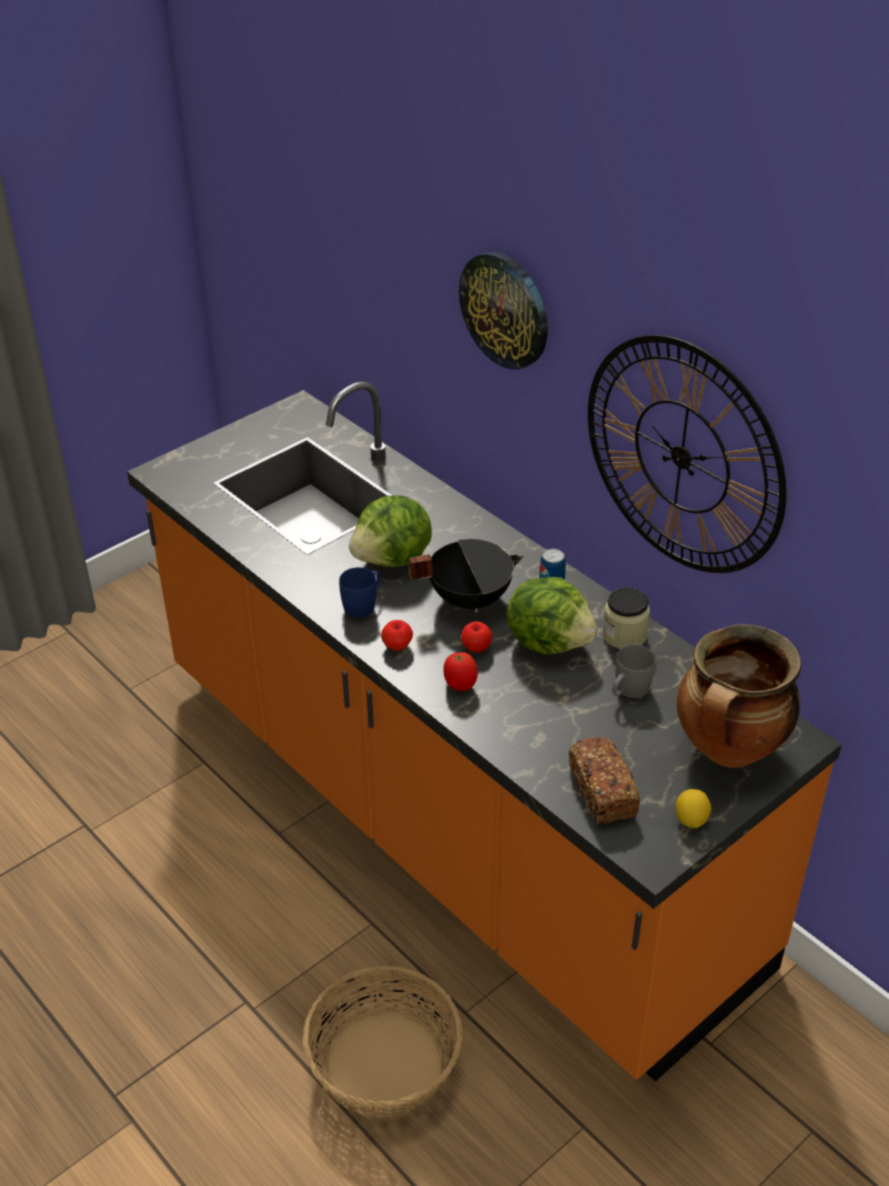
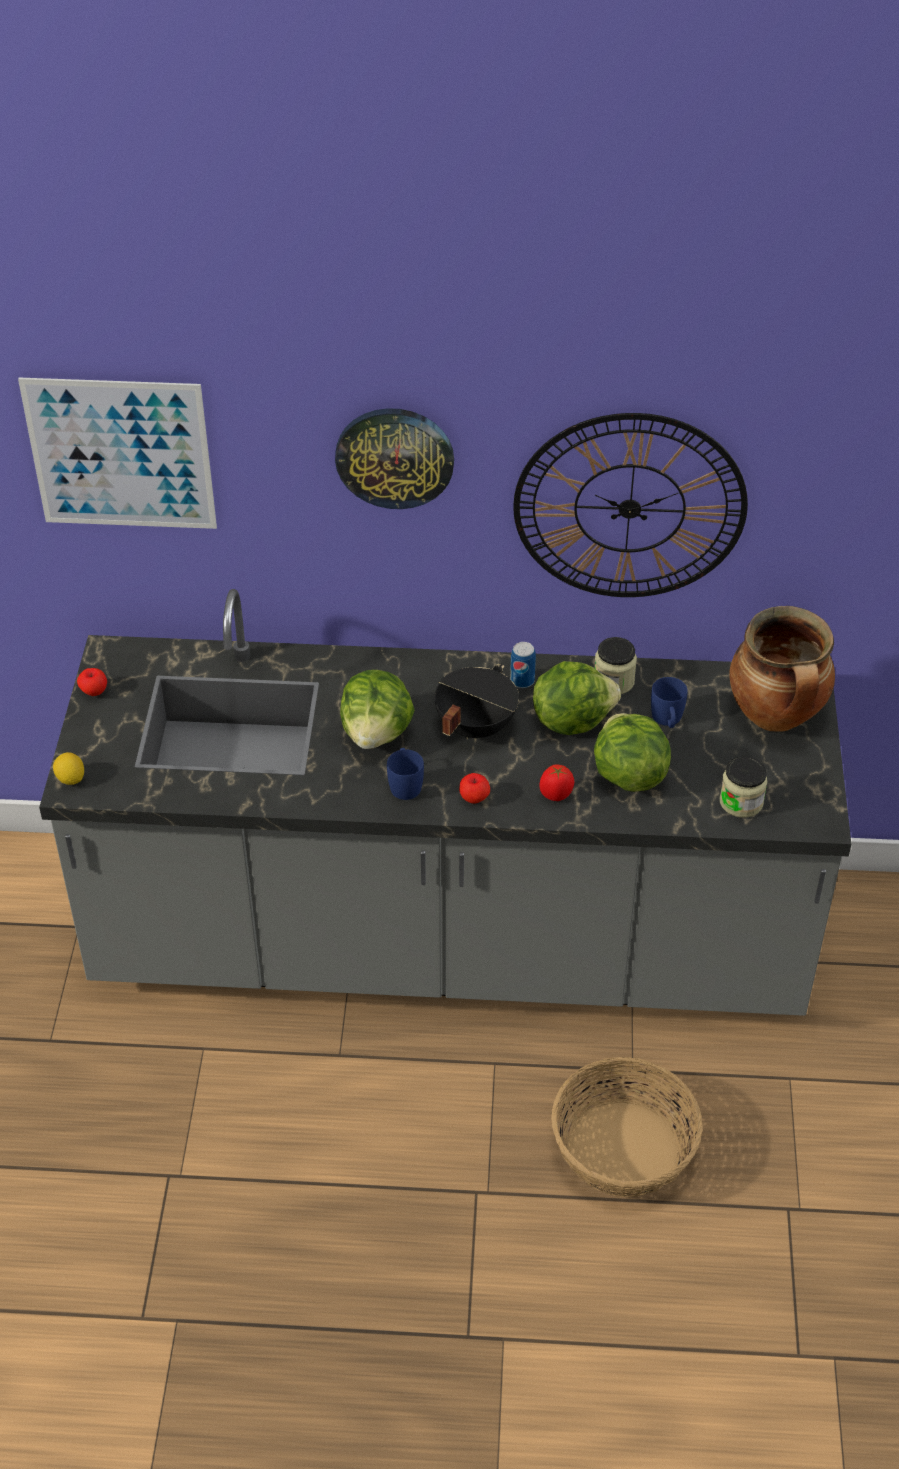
camera: 45 degrees left, 5 degrees up
(332, 225) = (120, 454): none -> picture
(446, 815) = (449, 943): orange counter -> grey counter
(476, 647) = (529, 760): apple -> apple (94, 692)
(537, 709) = (628, 775): none -> lettuce
(602, 793) = (741, 802): bread -> jar
(628, 691) = (667, 720): grey mug -> blue mug
(691, 820) = (812, 780): lemon -> lemon (71, 779)

